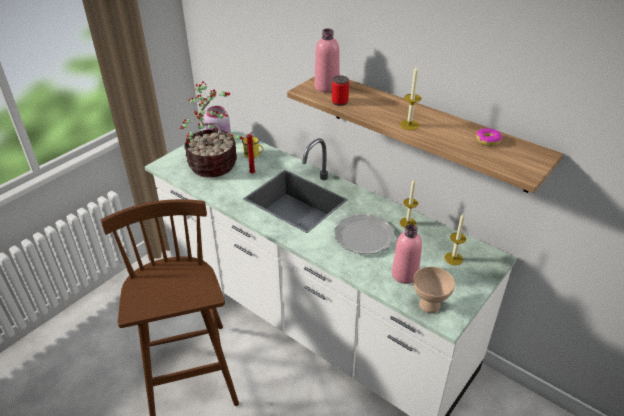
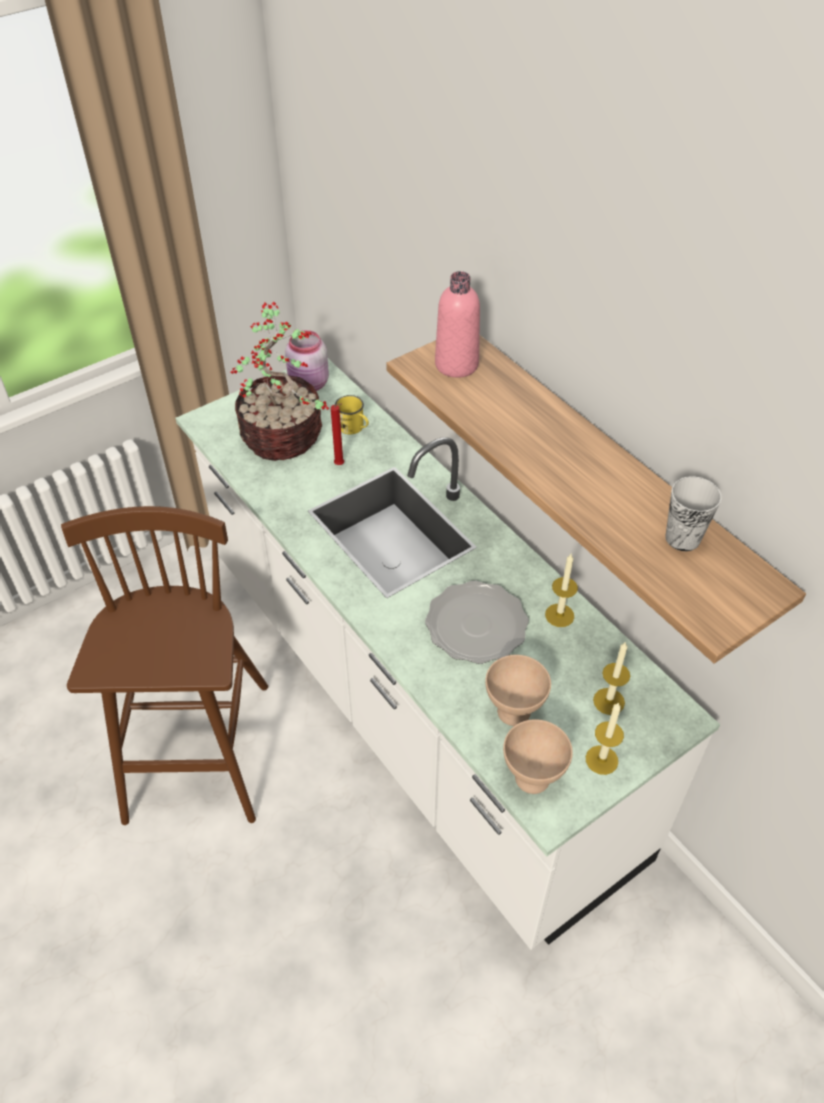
camera: 15 degrees right, 10 degrees up
(340, 102) = (464, 402): can -> none
(404, 274) = (514, 712): pink bottle -> beige bowl
(409, 125) = (560, 476): candle -> candle (601, 760)
(488, 140) = (682, 538): donut -> cup

